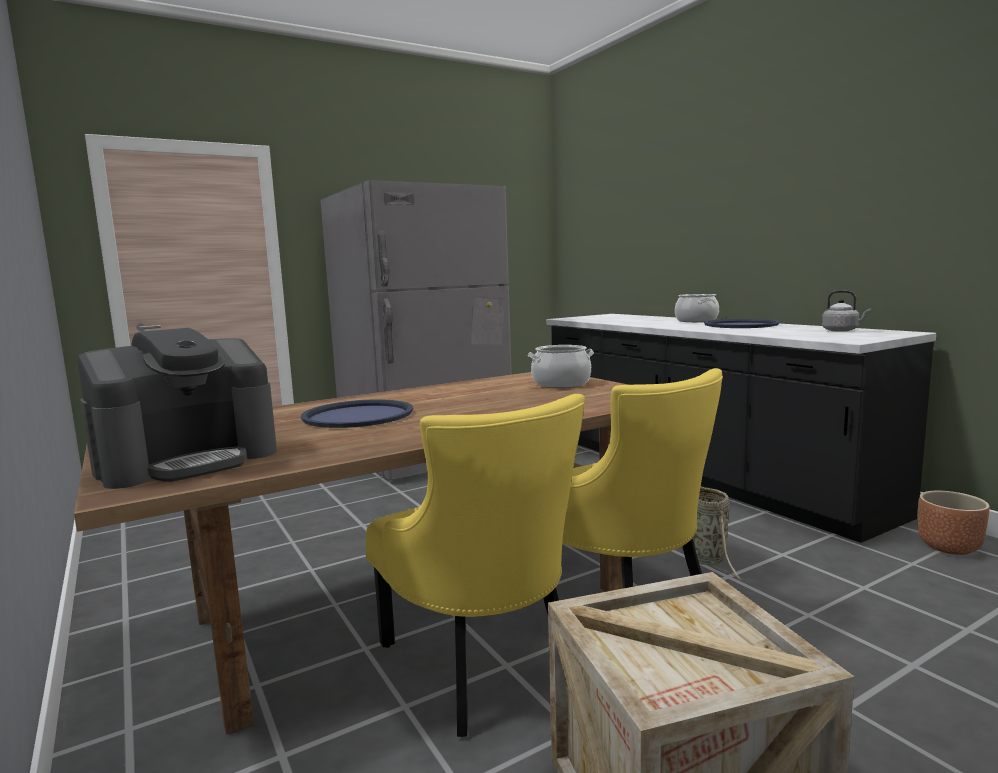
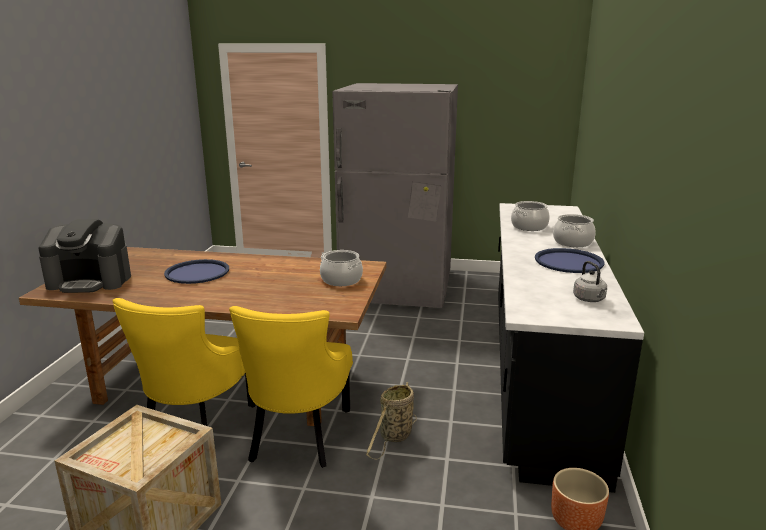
camera: 40 degrees right, 10 degrees up
(630, 321) = (529, 227): none -> cooking pot

